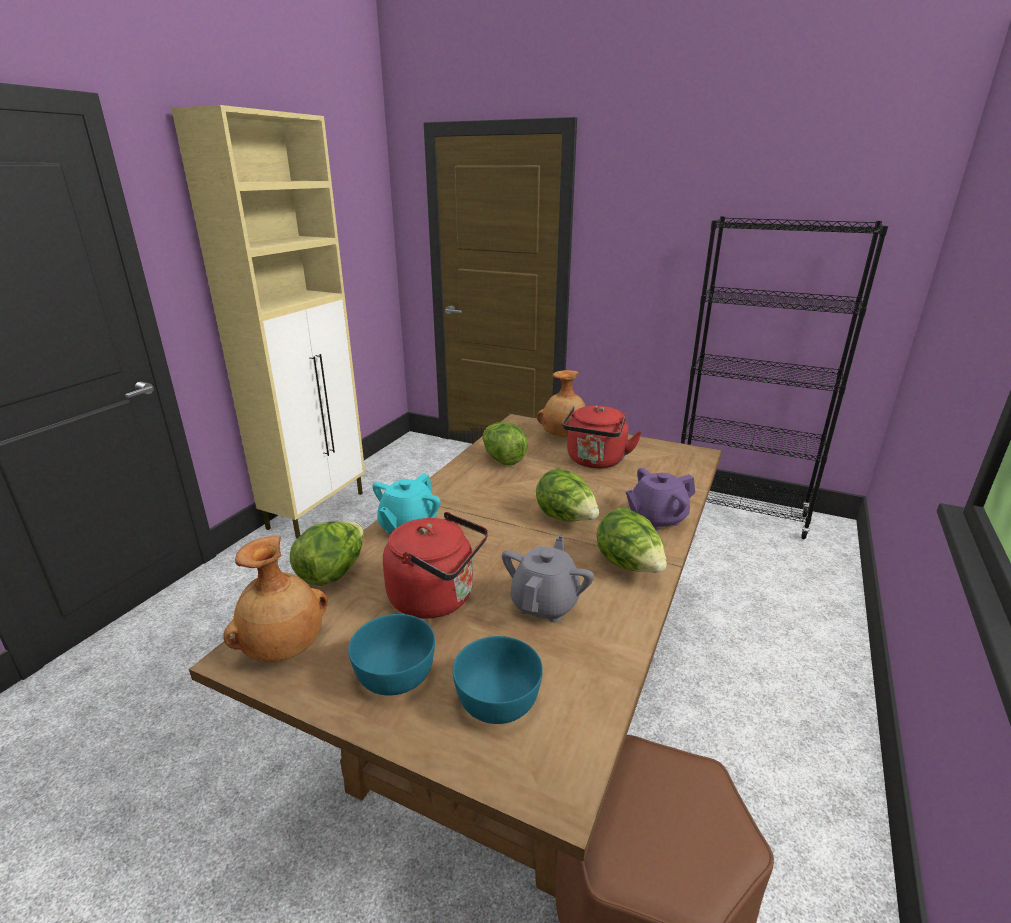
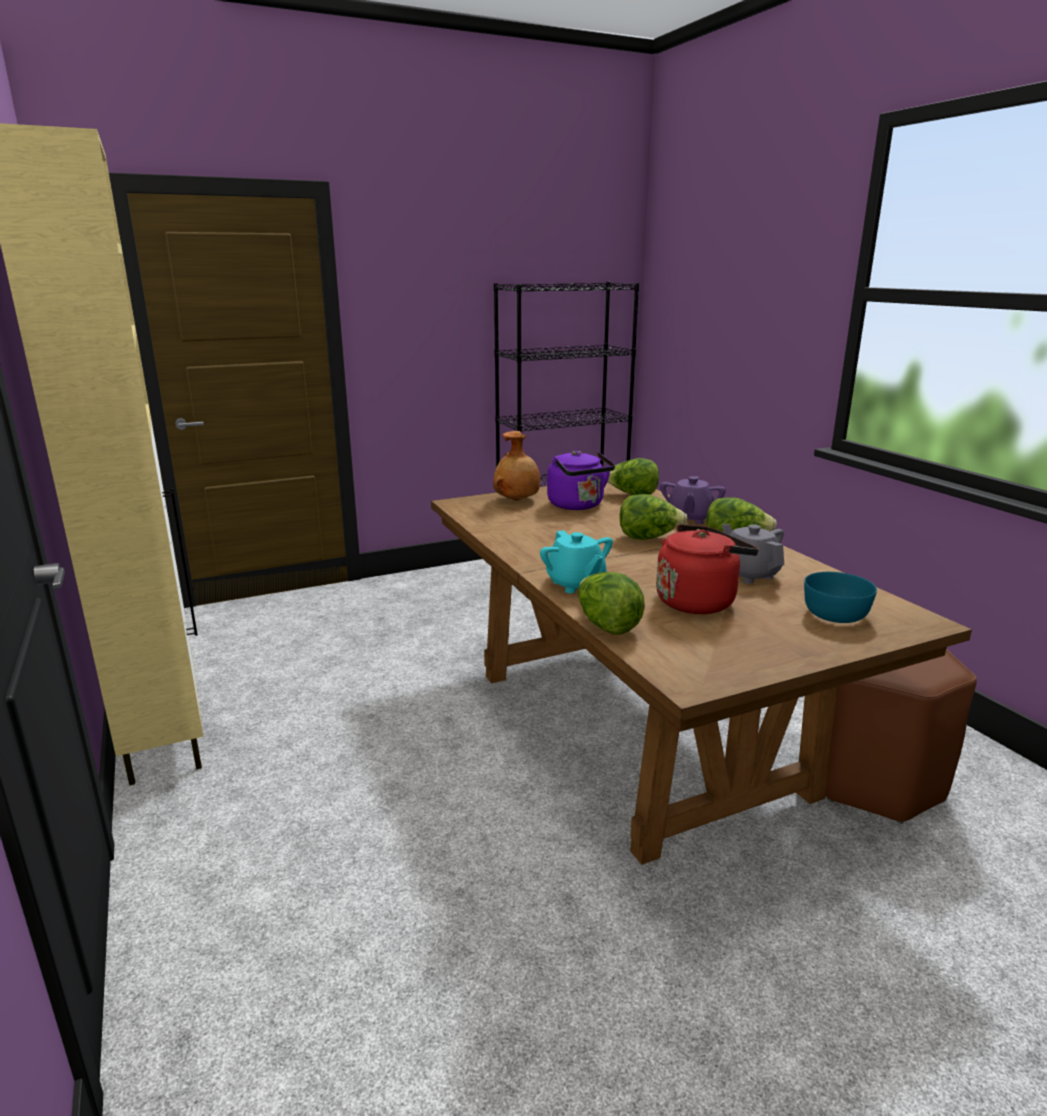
camera: 50 degrees left, 5 degrees down
(285, 648) = (699, 665): brown vase -> none
(394, 674) = (777, 636): turquoise bowl -> none
(503, 459) = (516, 527): lettuce -> lettuce (631, 495)
(595, 461) = (578, 506): red kettle -> purple kettle

